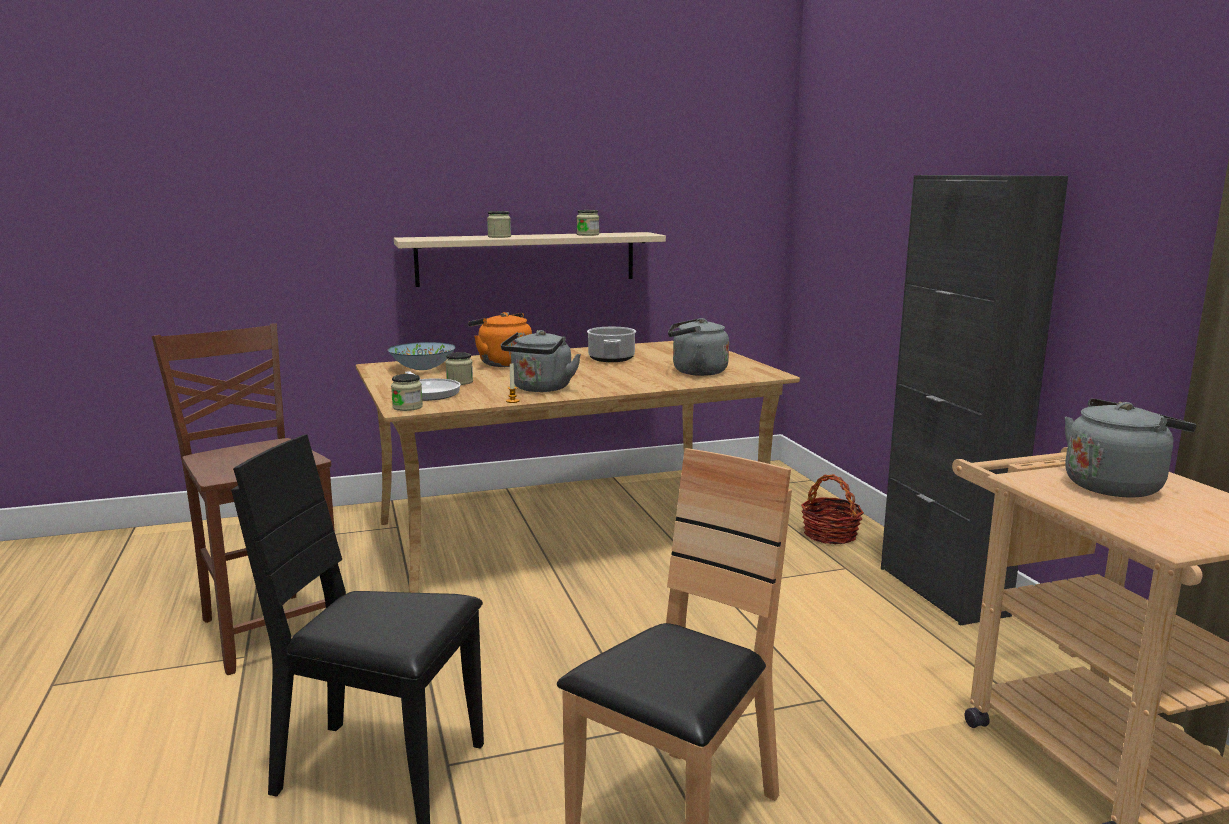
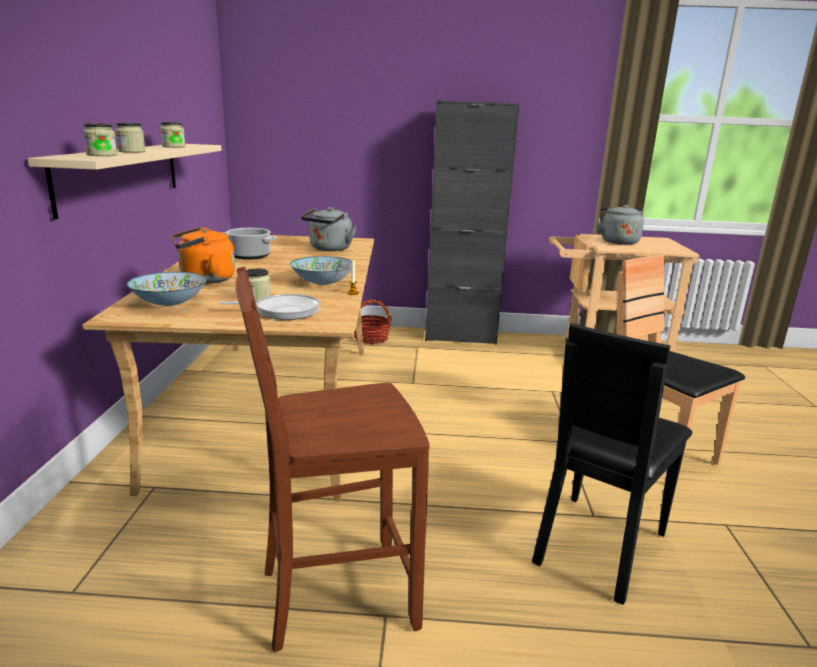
camera: 70 degrees left, 5 degrees up
(407, 407) = (330, 322): jar -> jar (102, 155)
(540, 389) = (322, 282): grey kettle -> bowl

